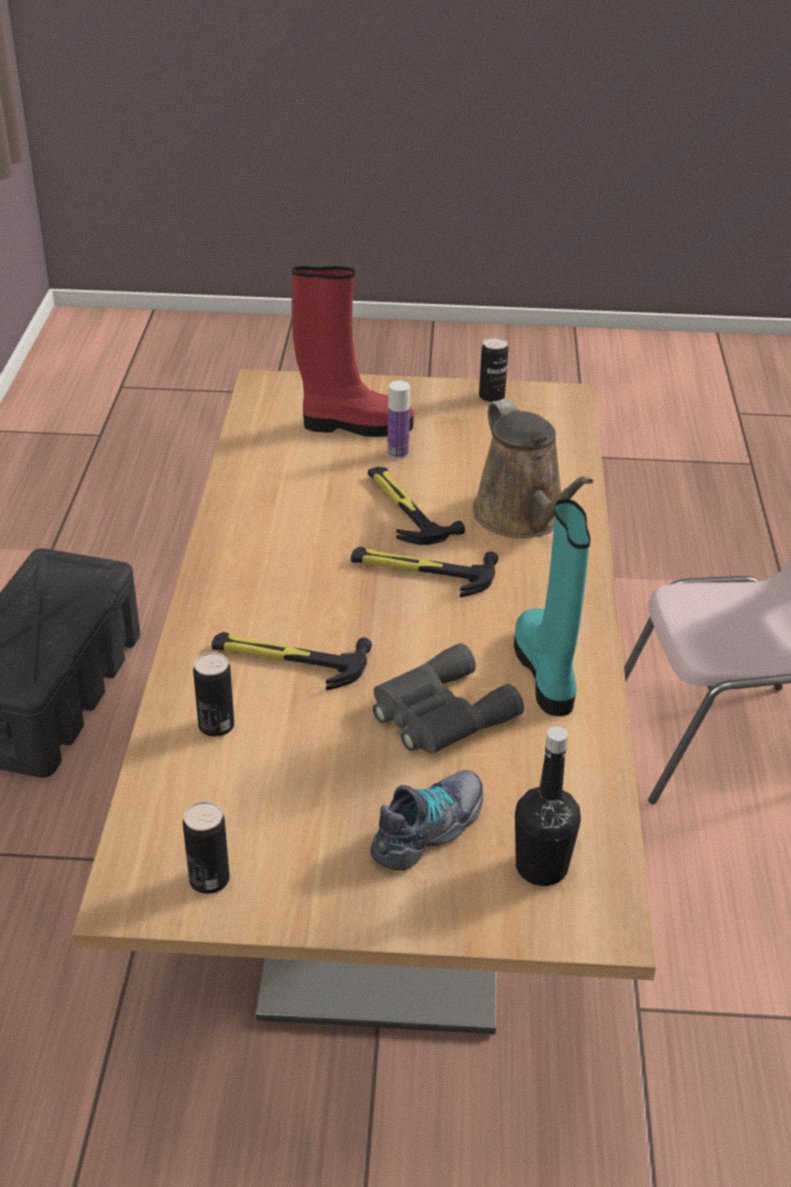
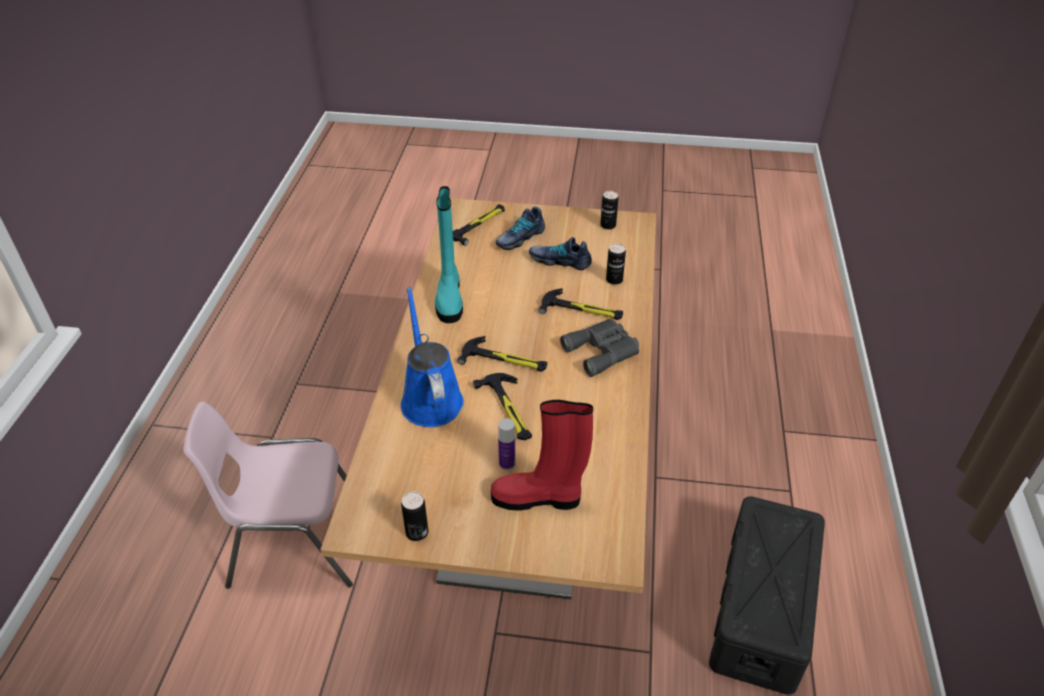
camera: 175 degrees left, 5 degrees up
(331, 769) = (560, 260): none -> shoe
(438, 714) = (508, 281): grey binoculars -> grey binoculars (603, 351)
(523, 517) = (430, 398): brown watering can -> blue watering can
(541, 867) = (477, 224): black bottle -> hammer

